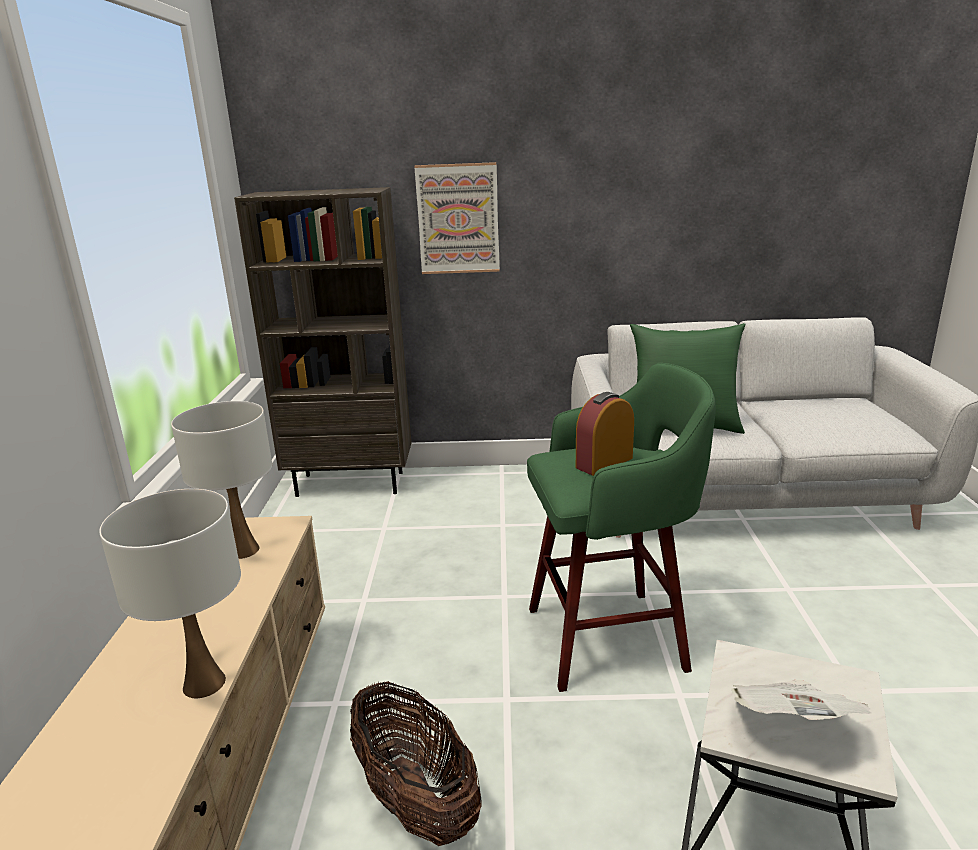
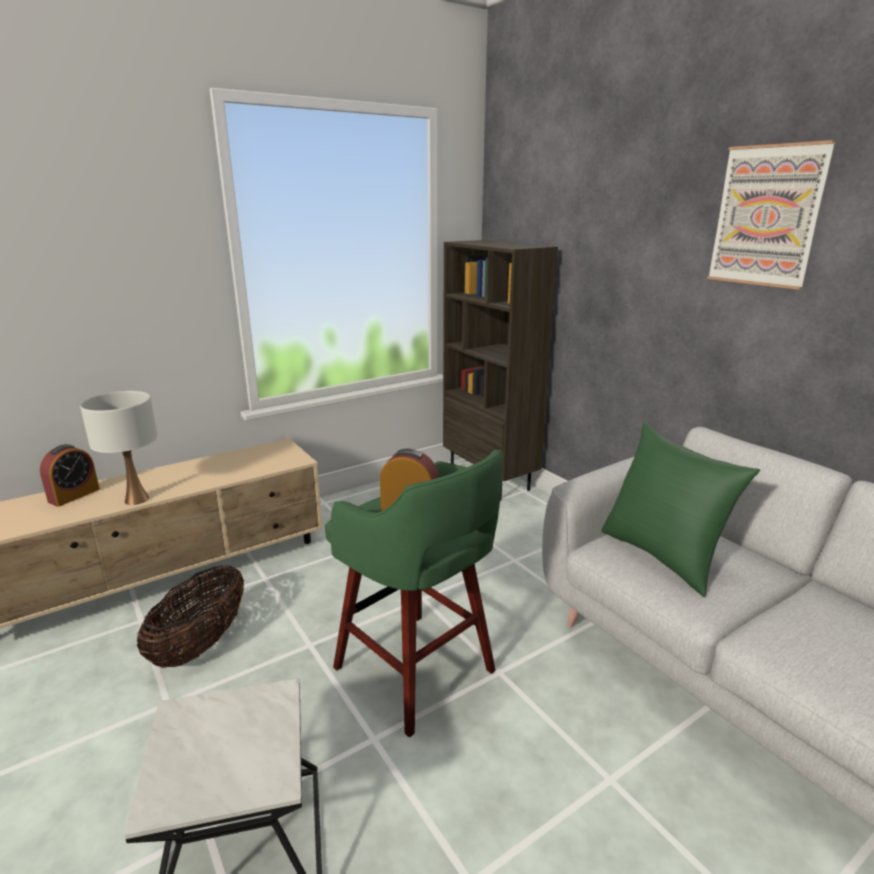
camera: 55 degrees right, 0 degrees up
(72, 761) = (74, 495): none -> alarm clock
(243, 550) = (263, 460): white table lamp -> none
(458, 219) = (603, 283): picture -> picture (767, 216)
(792, 725) = (197, 748): newspaper -> none

